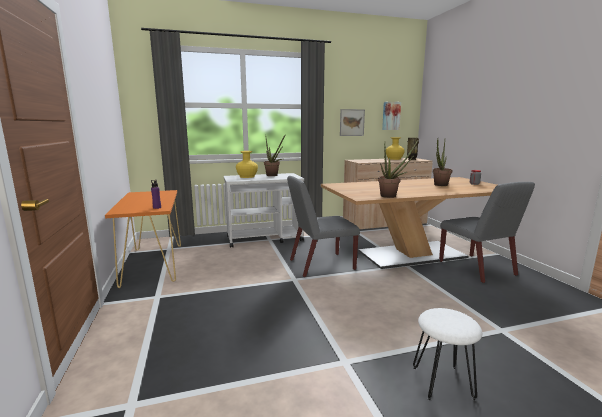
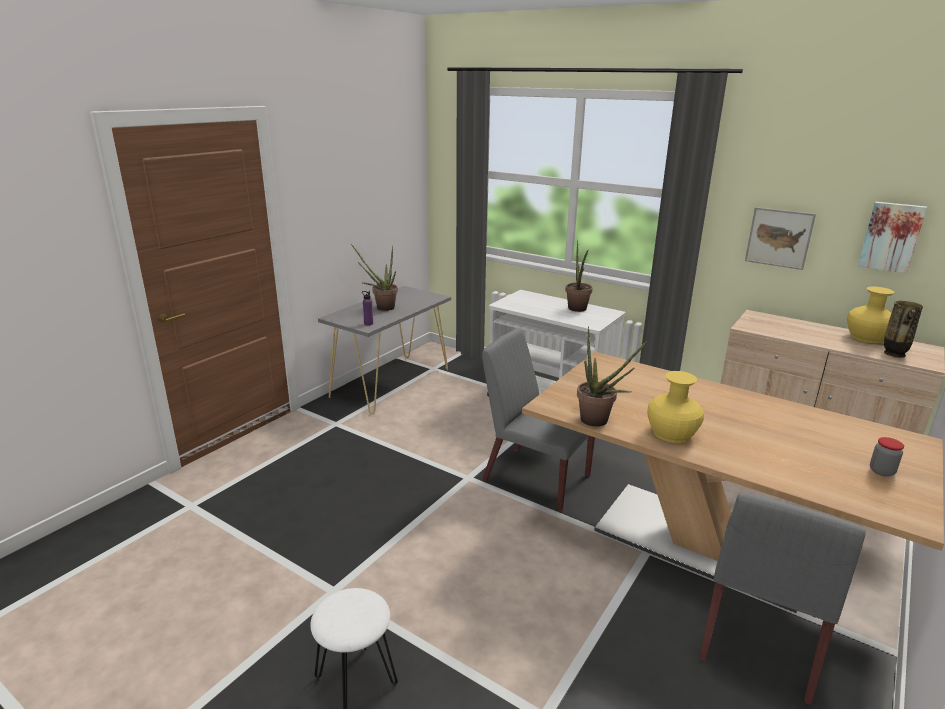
camera: 50 degrees right, 10 degrees up
(153, 264) = (391, 382): orange console table -> grey console table
(247, 176) = (538, 301): yellow vase -> yellow vase (671, 433)
(439, 185) = (781, 439): potted plant -> potted plant (381, 307)

